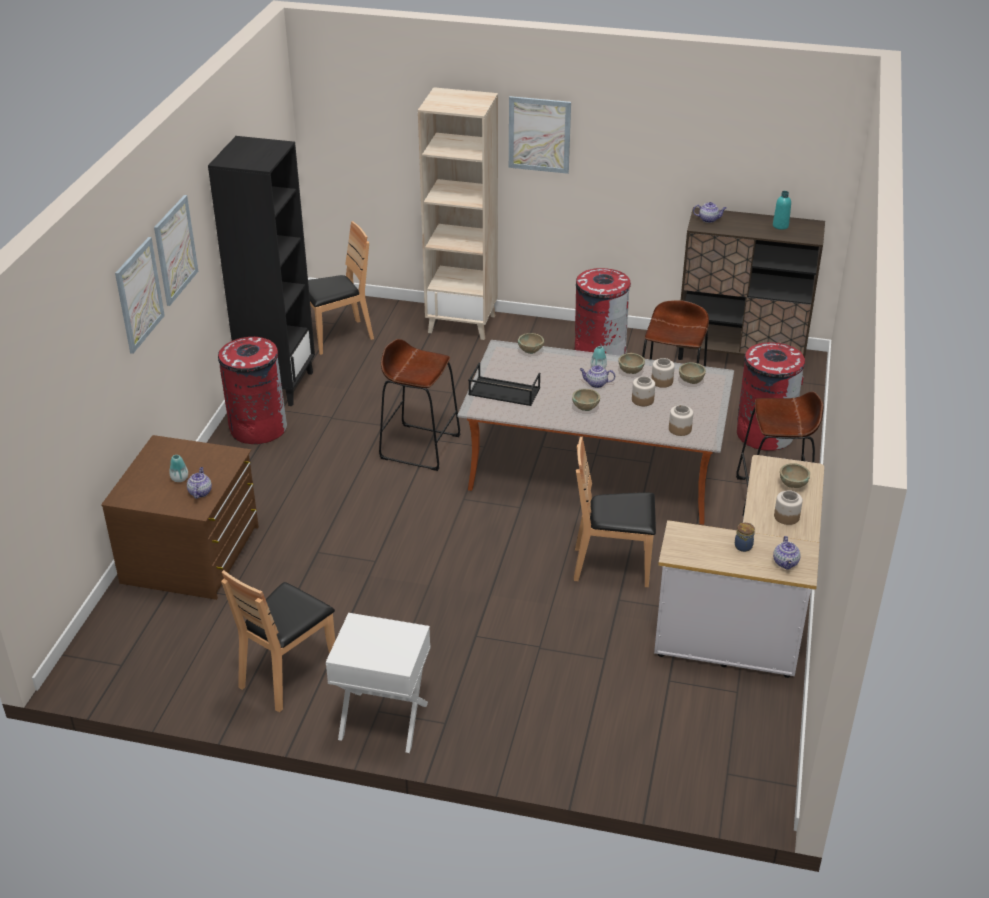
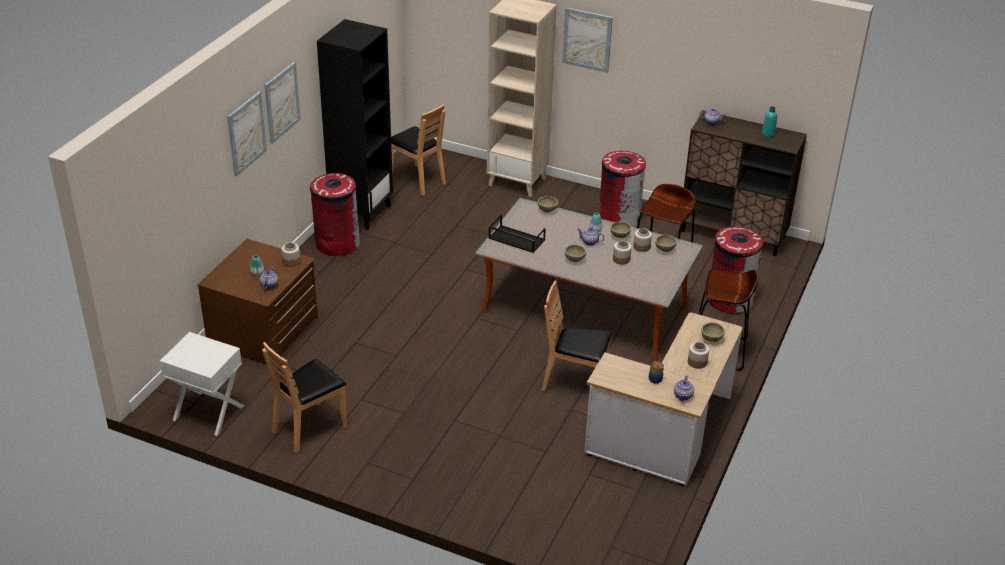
camera: 10 degrees right, 0 degrees up
(338, 337) = (417, 180): brown chair -> brown chair turned 60 degrees clockwise
(383, 721) = (369, 470): white nightstand -> white nightstand (208, 413)
(420, 447) = (455, 274): brown stool -> none
(679, 429) = (642, 285): jar -> jar (291, 261)

